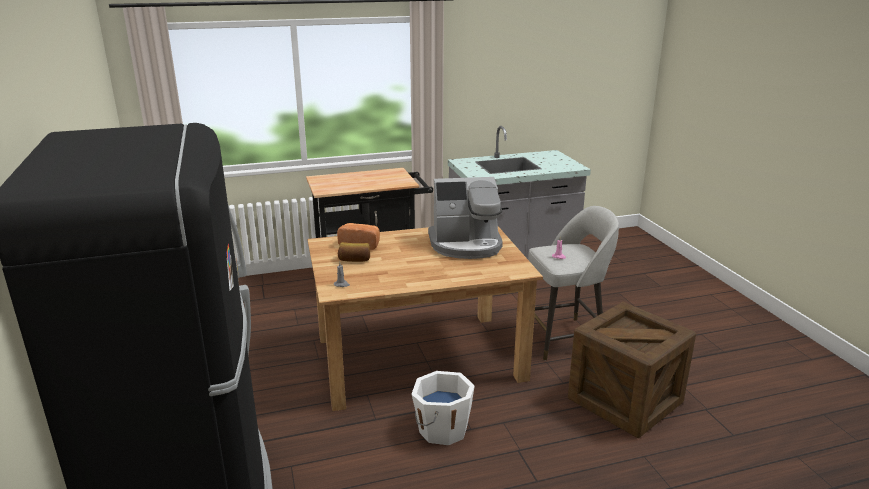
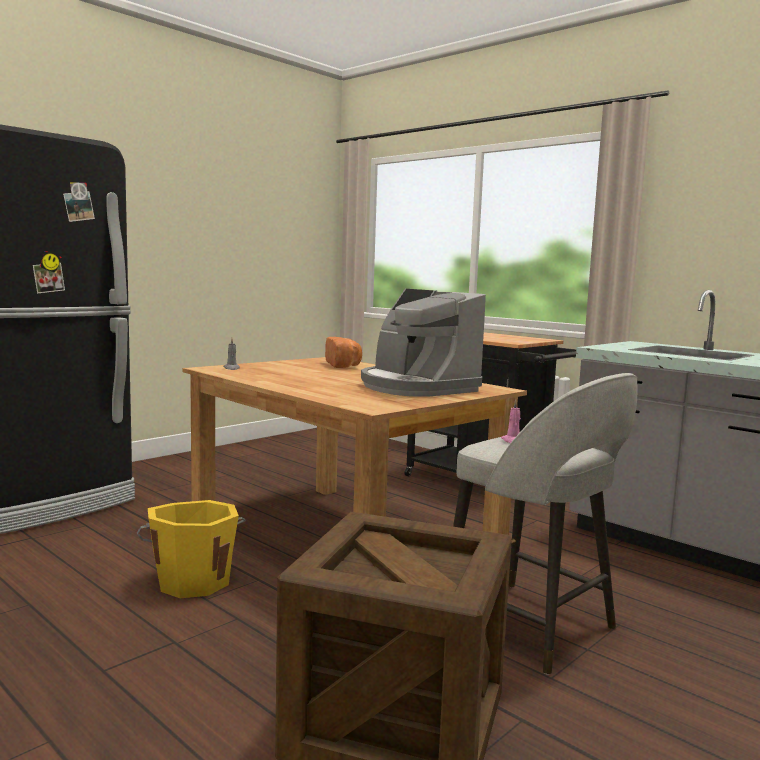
camera: 60 degrees right, 15 degrees down
(354, 260) = (300, 367): bread -> none
(441, 429) = (193, 581): white bucket -> yellow bucket

